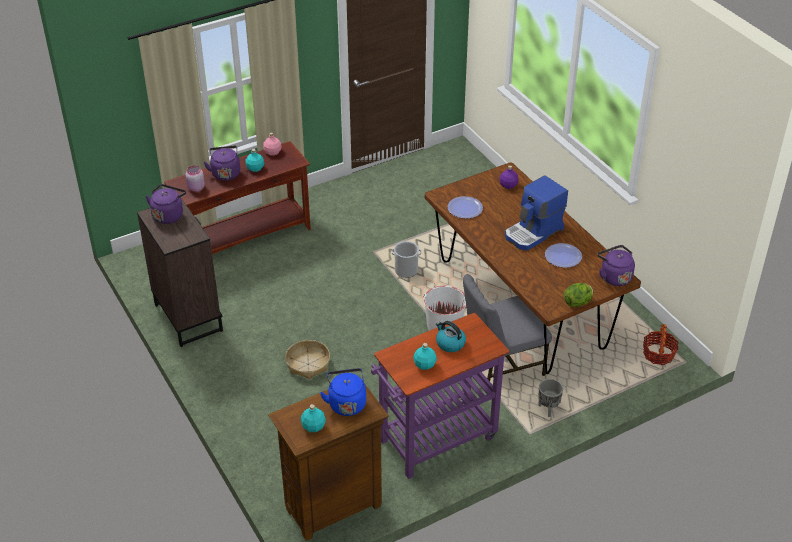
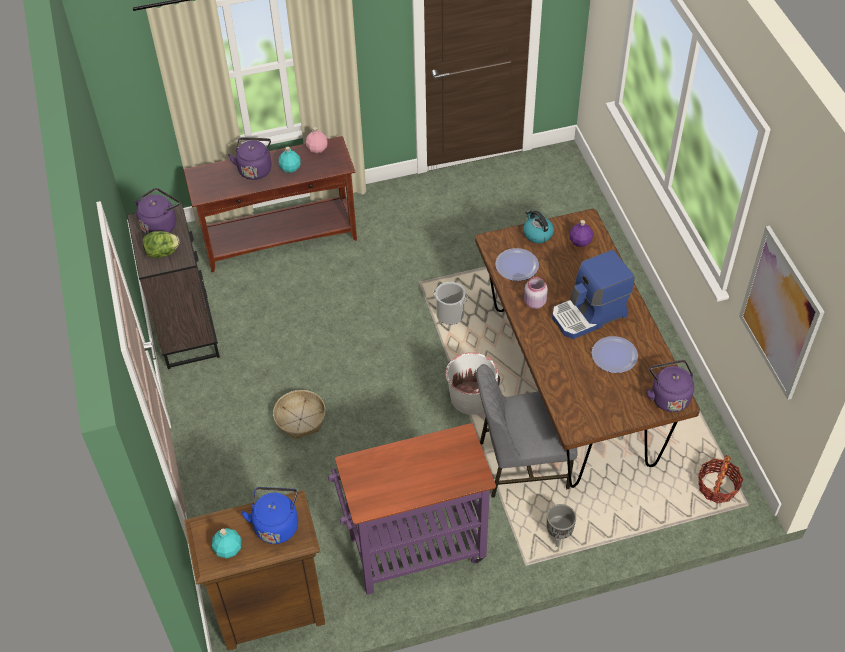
camera: 15 degrees right, 10 degrees up
(195, 188) = (215, 184): pink jar -> pink jar (534, 303)
(424, 364) = (388, 485): turquoise bottle -> none
(450, 343) = (428, 462): kettle -> kettle (537, 234)
(578, 302) = (611, 425): lettuce -> lettuce (162, 253)
(690, 189) = (780, 313): none -> picture

